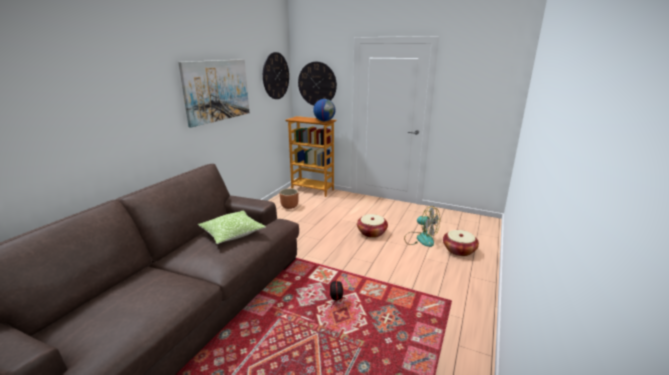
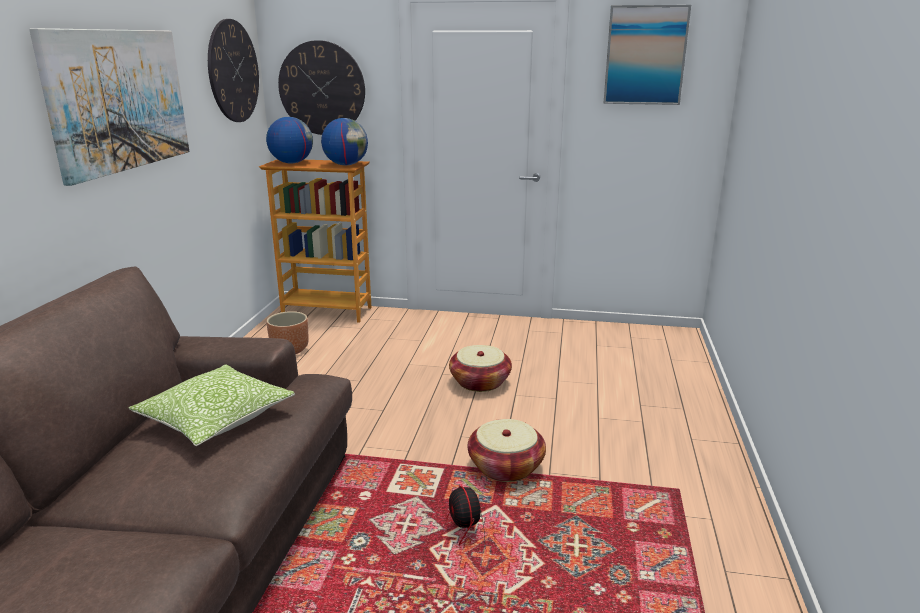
camera: 15 degrees left, 0 degrees up
(300, 118) = (291, 163): none -> globe
(420, 239) = (576, 382): fan -> none
(459, 250) = (652, 394): basket -> basket (506, 467)
(477, 72) = (645, 55): none -> picture

